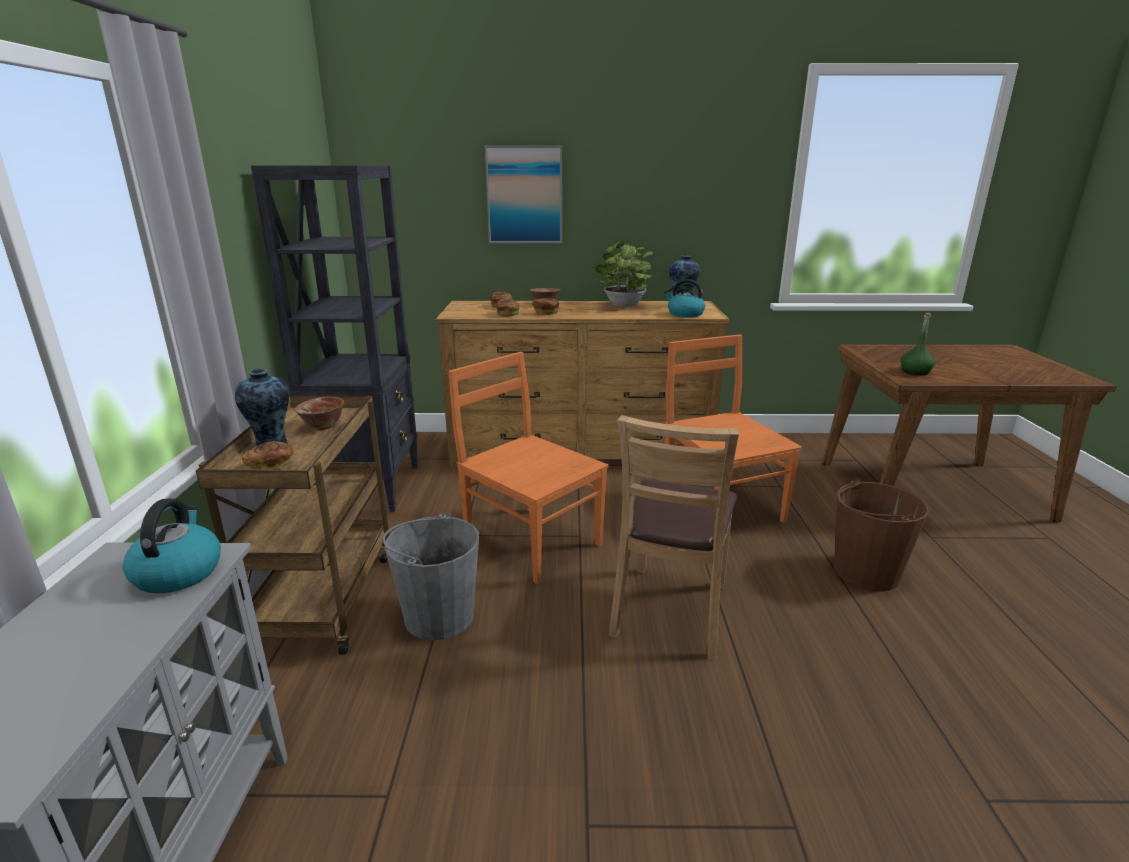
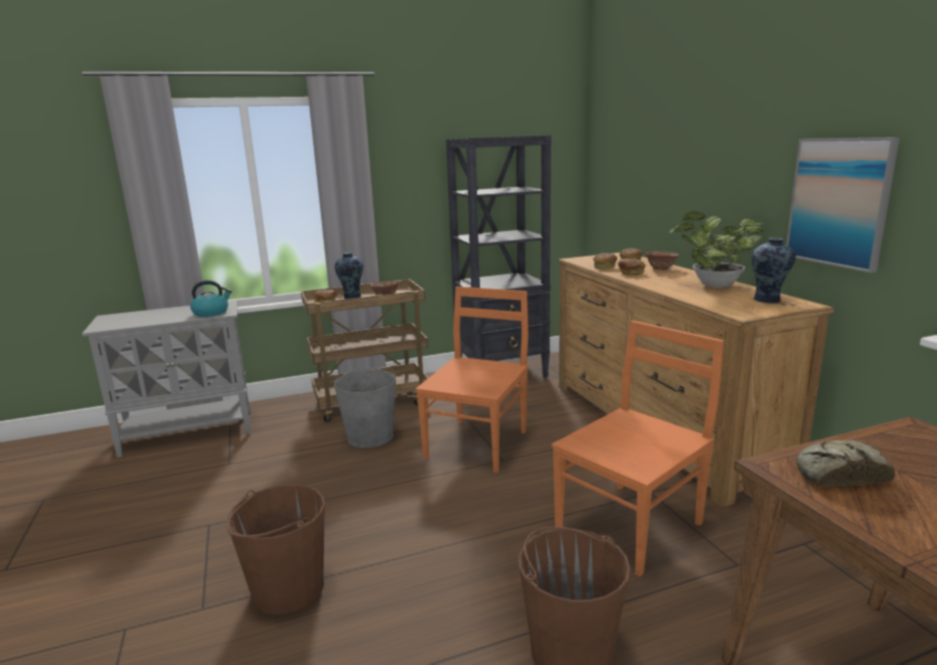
camera: 70 degrees right, 5 degrees down
(524, 195) = (683, 159): picture -> picture (839, 202)
(670, 611) = (420, 522): brown chair -> none
(684, 314) = (724, 305): kettle -> none
(768, 733) = (287, 589): none -> brown bucket
(915, 372) = (838, 473): green bottle -> bread

